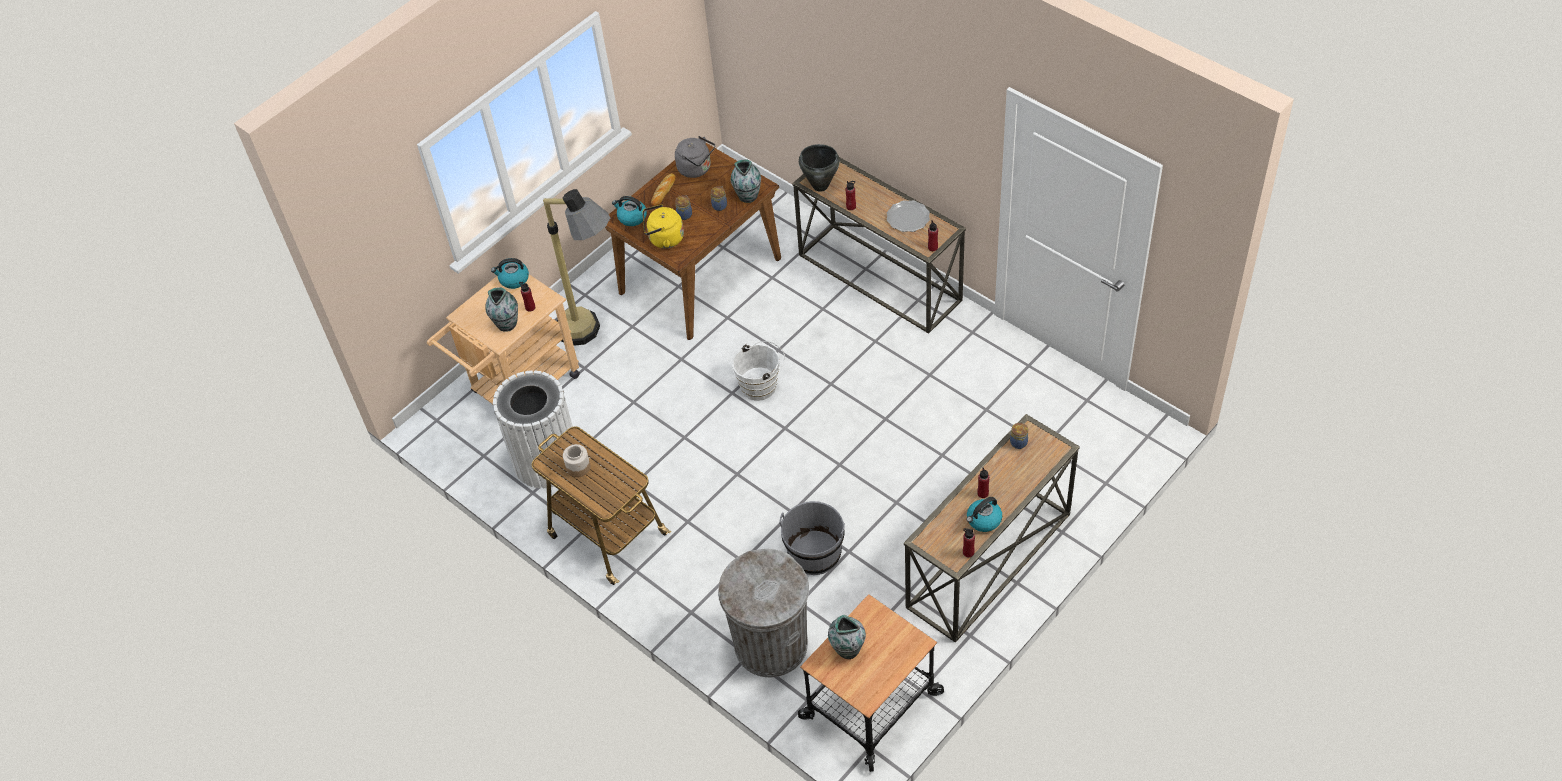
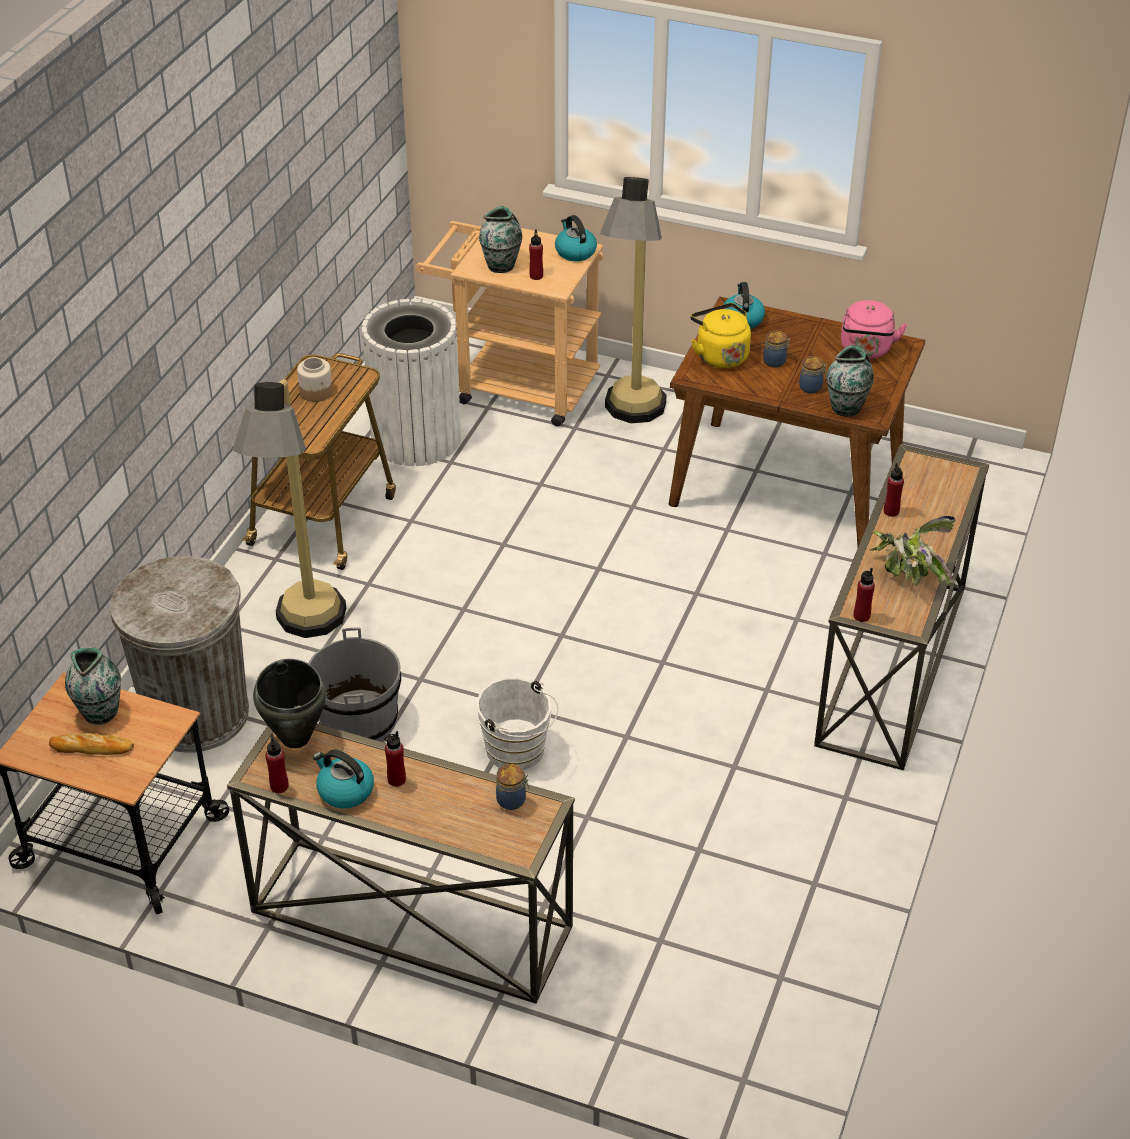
camera: 65 degrees right, 10 degrees down
(663, 191) = (805, 333): bread -> bread (92, 748)
(696, 169) = (866, 350): grey kettle -> pink kettle
(723, 567) = (305, 636): none -> floor lamp
(761, 385) = (625, 593): white bucket -> white bucket (518, 753)
(820, 185) = (913, 471): black cooking pot -> black cooking pot (296, 737)
(908, 218) = (907, 576): plate -> potted plant

